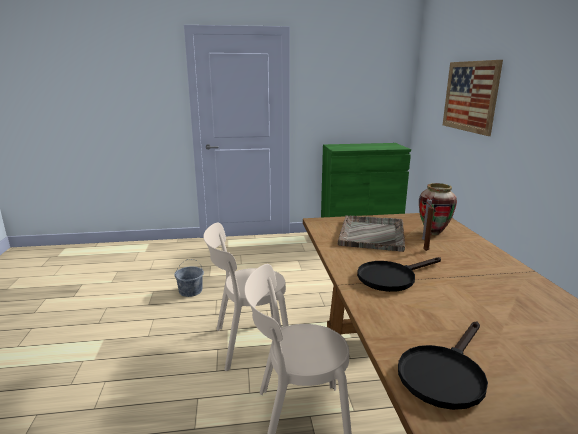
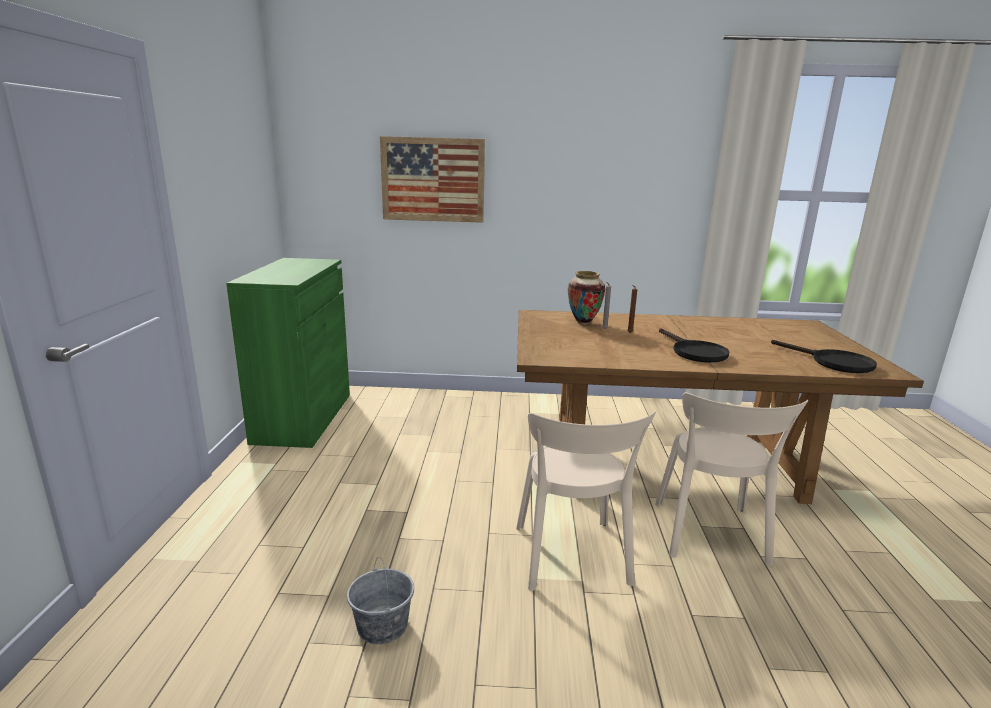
camera: 80 degrees left, 0 degrees up
(372, 234) = (583, 342): grey tray -> none

